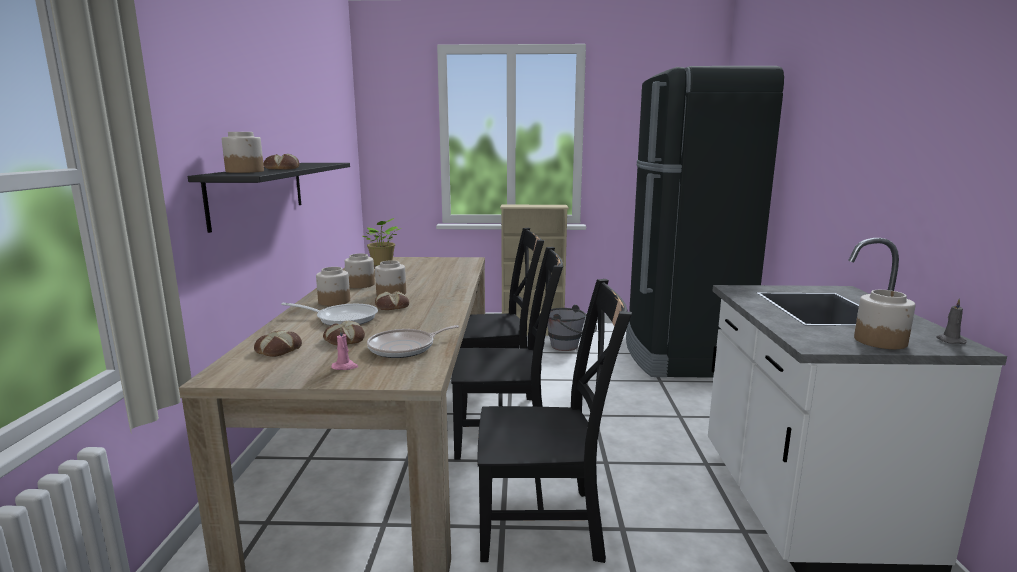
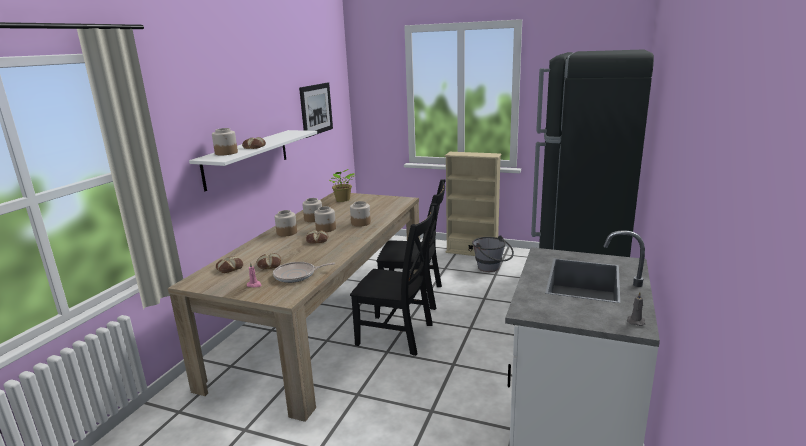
camera: 20 degrees right, 5 degrees up
(259, 192) = (247, 158): black shelf -> white shelf
(328, 142) = (316, 109): none -> picture
(342, 318) = (280, 247): frying pan -> none
(546, 525) = (384, 398): black chair -> none
(880, 341) = (579, 314): jar -> jar (361, 223)

